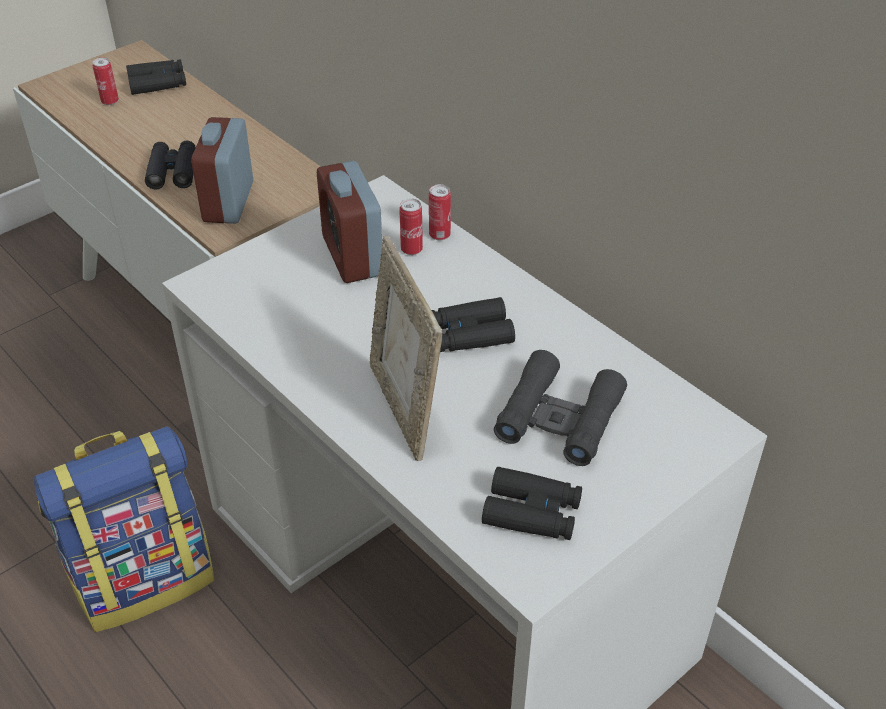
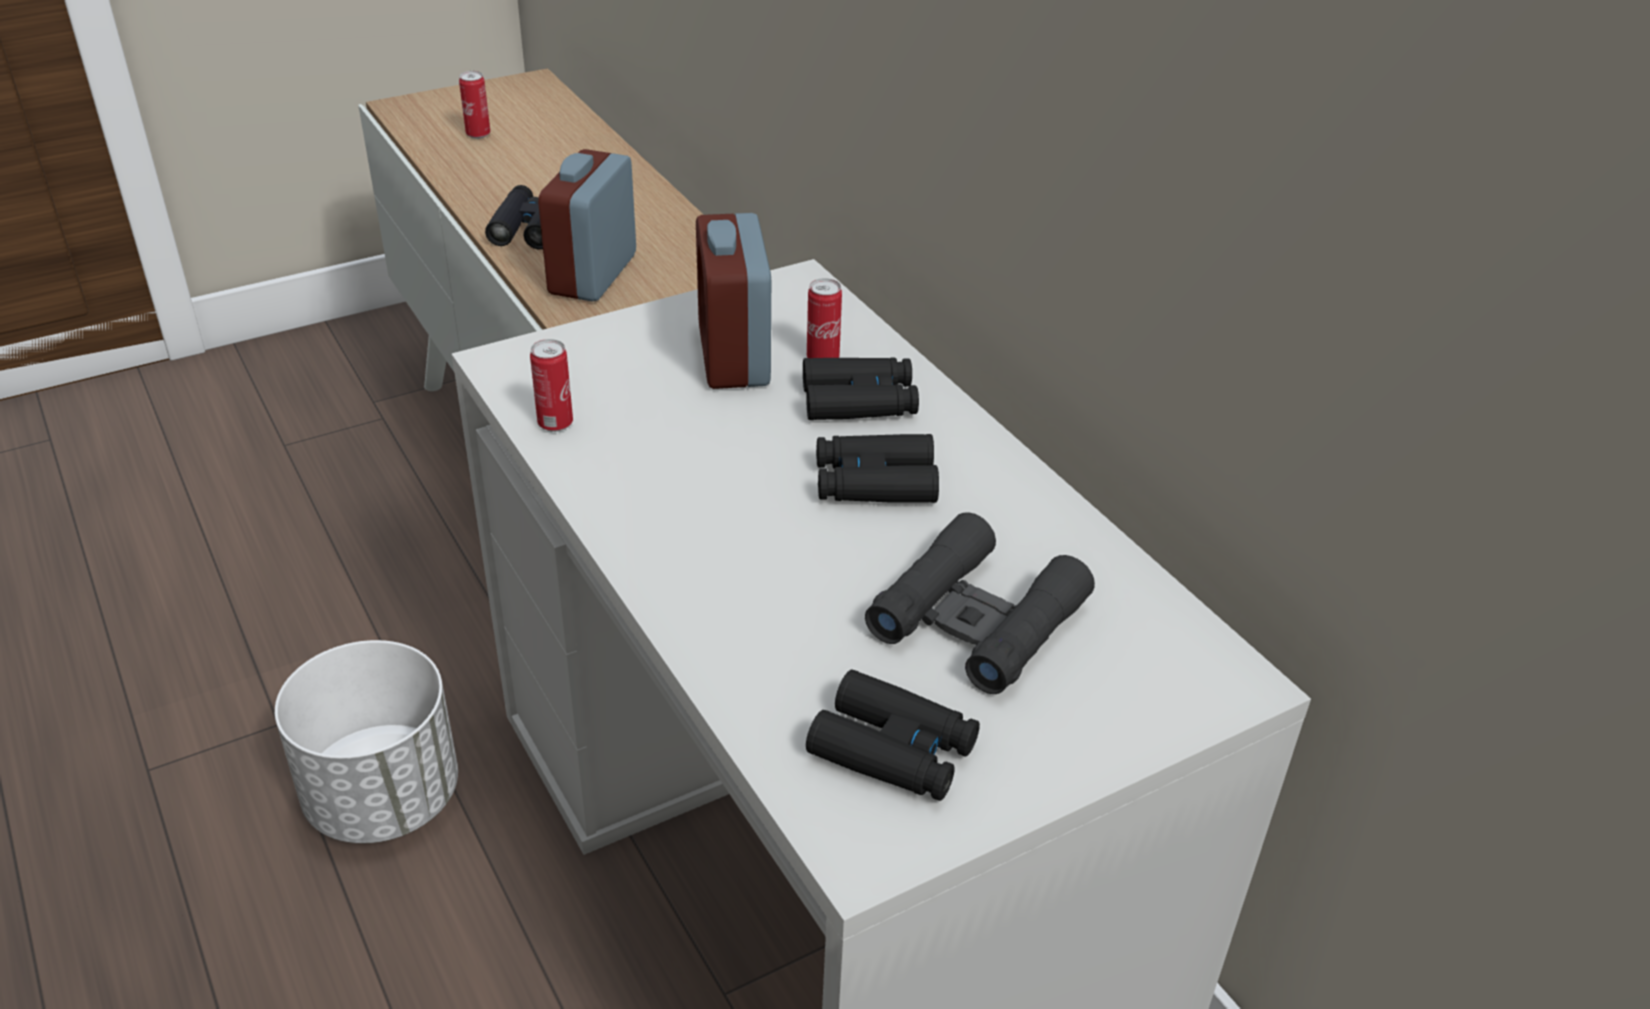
camera: 10 degrees right, 5 degrees down
(145, 578) = (384, 797): backpack -> white planter
(158, 83) = (550, 121): black binoculars -> black binoculars (859, 401)
(404, 408) = (742, 569): picture frame -> none
(439, 235) = (870, 345): can -> can (555, 424)

